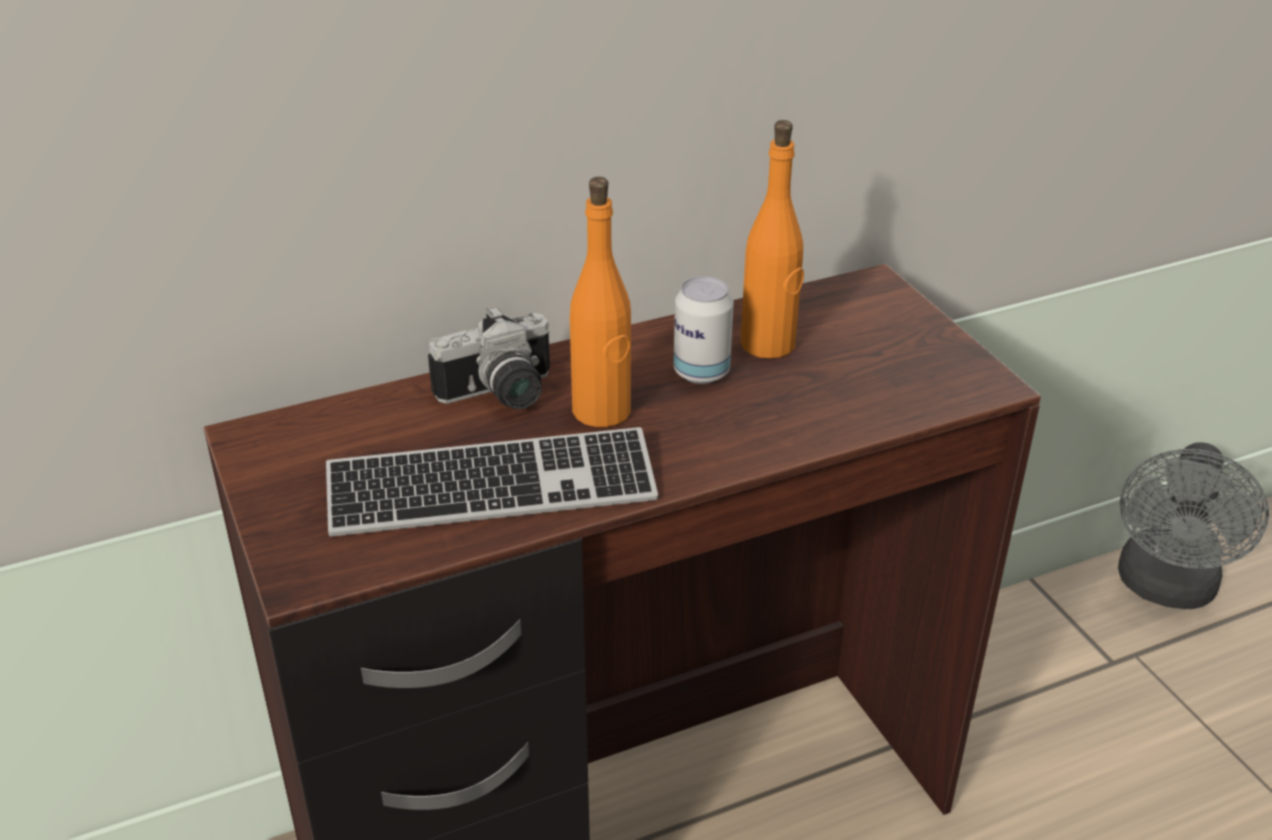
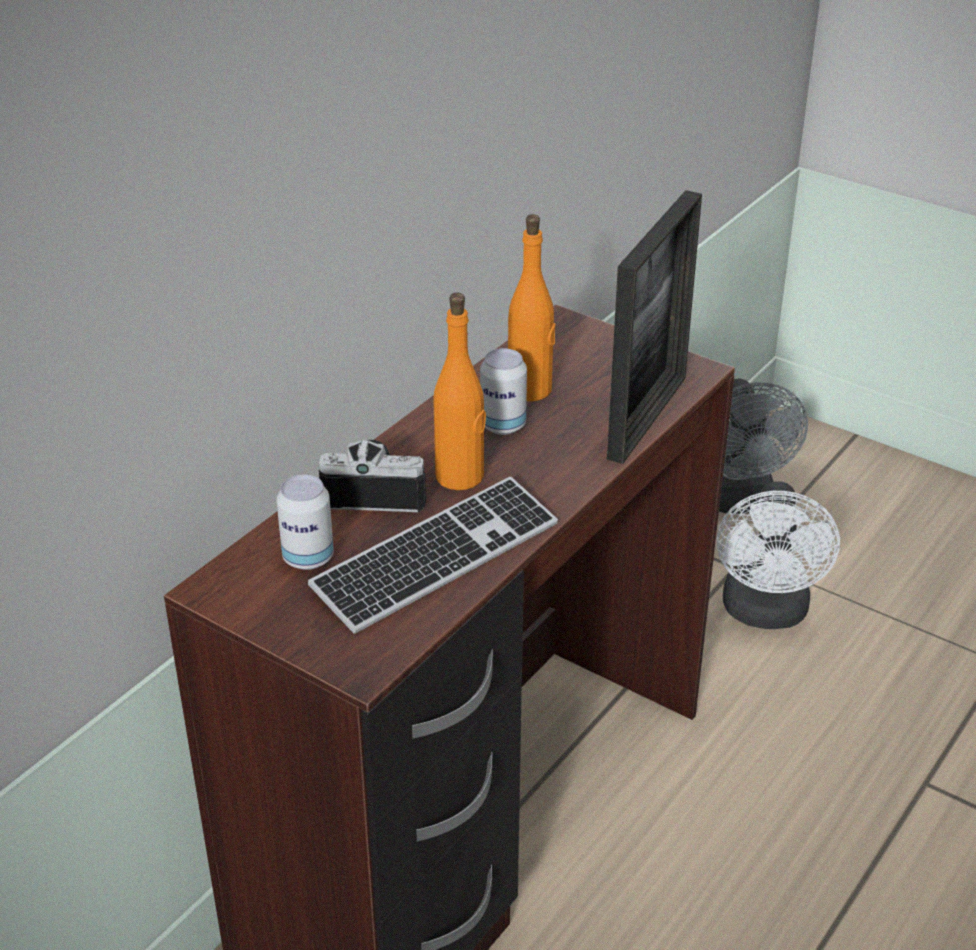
camera: 30 degrees left, 0 degrees up
(367, 440) = (308, 558): none -> can
(501, 396) = (376, 491): camera -> camera turned 120 degrees counterclockwise
(876, 417) = (647, 417): none -> picture frame
(1116, 730) = (765, 613): none -> white fan

